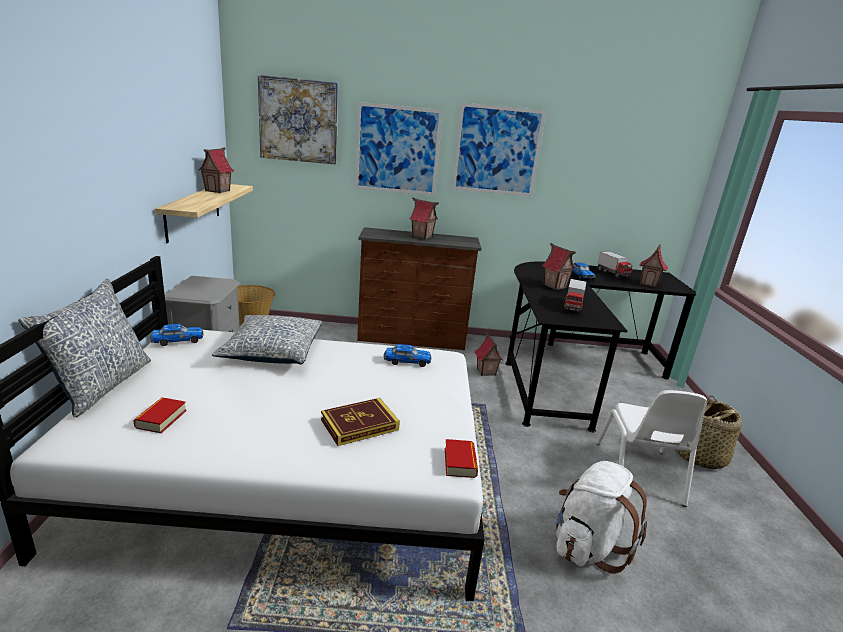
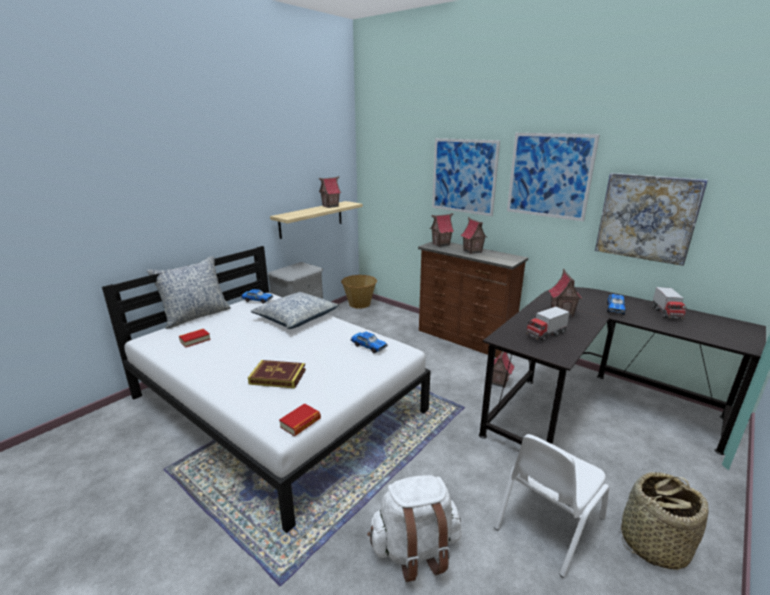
camera: 40 degrees right, 0 degrees up
(298, 120) = (397, 155): picture -> picture (646, 217)
(649, 284) = (701, 332): toy house -> toy house (441, 244)

